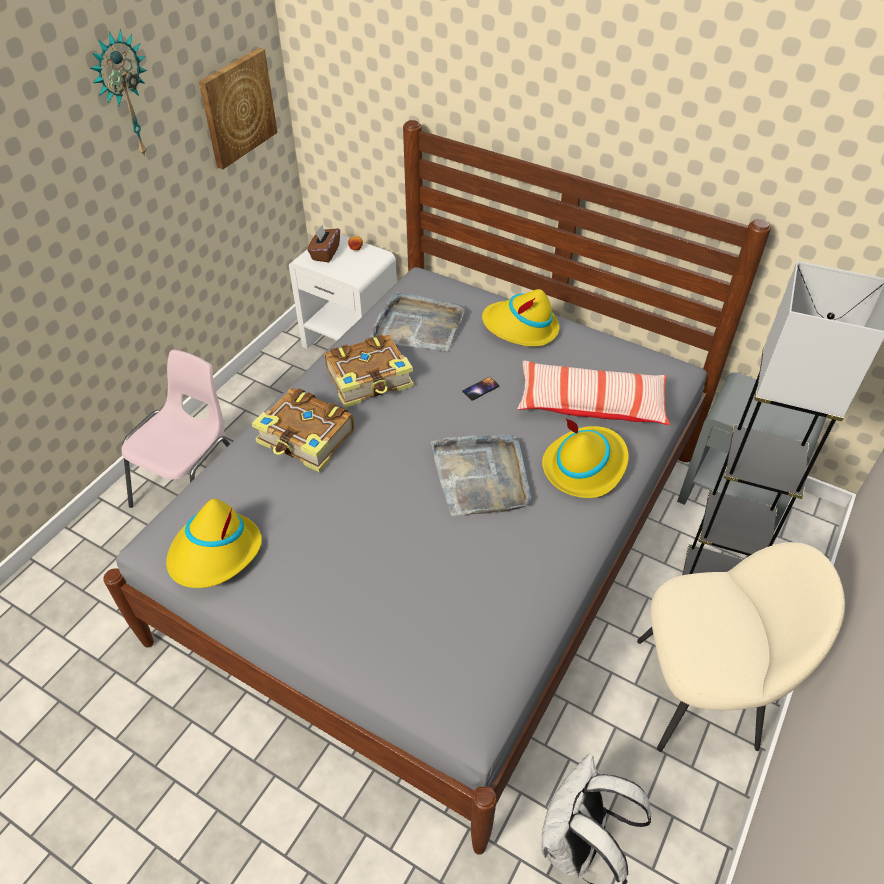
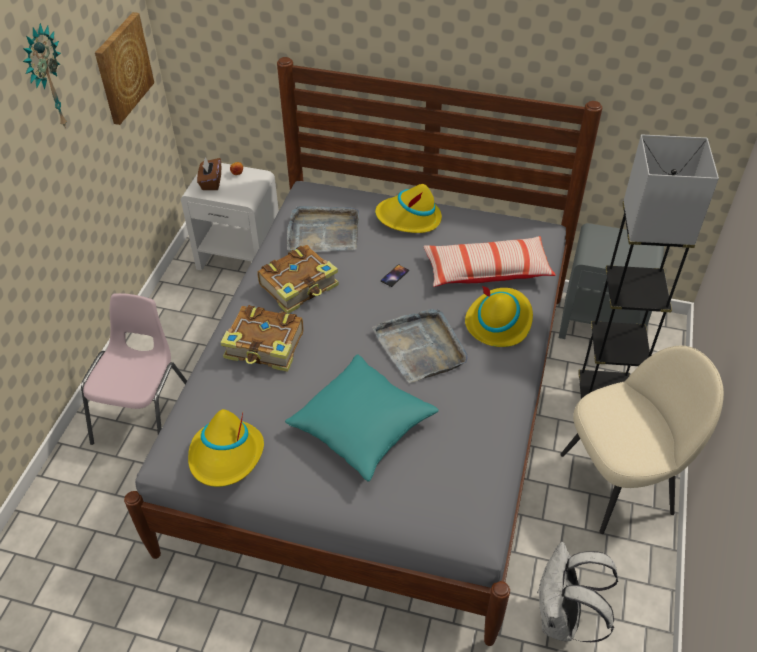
camera: 15 degrees left, 0 degrees up
(379, 555) = (362, 426): none -> turquoise pillow

